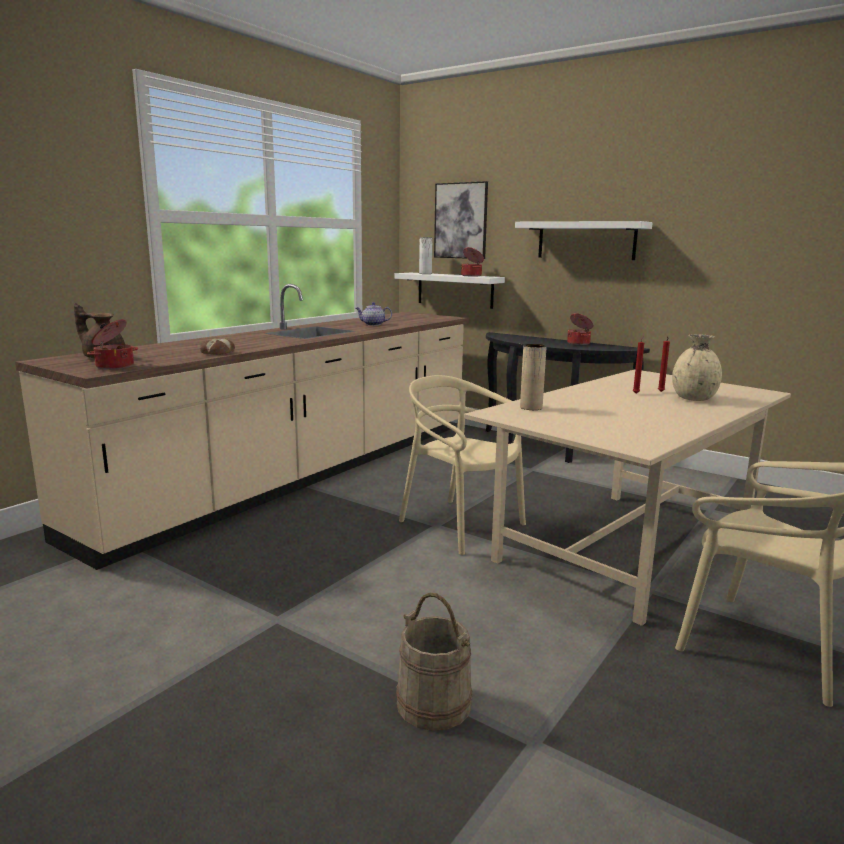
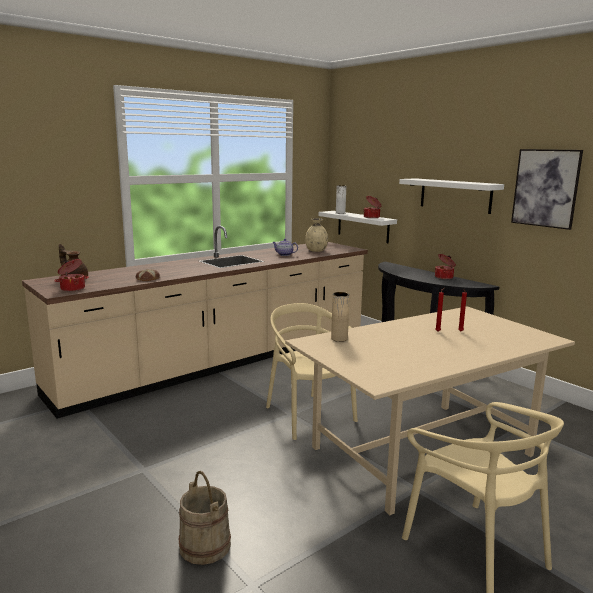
camera: 15 degrees right, 0 degrees up
(461, 220) = (368, 173): picture -> picture (546, 188)
(694, 399) = (479, 341): beige vase -> beige vase (316, 251)

